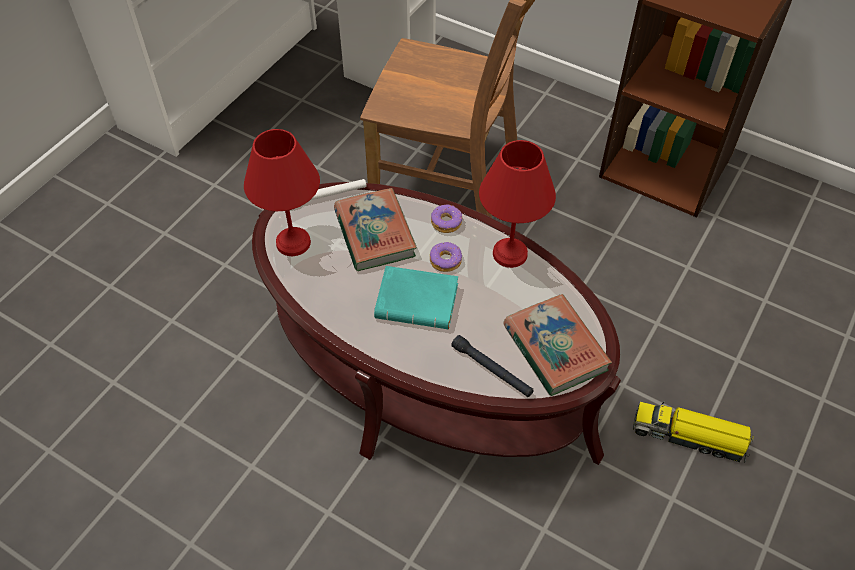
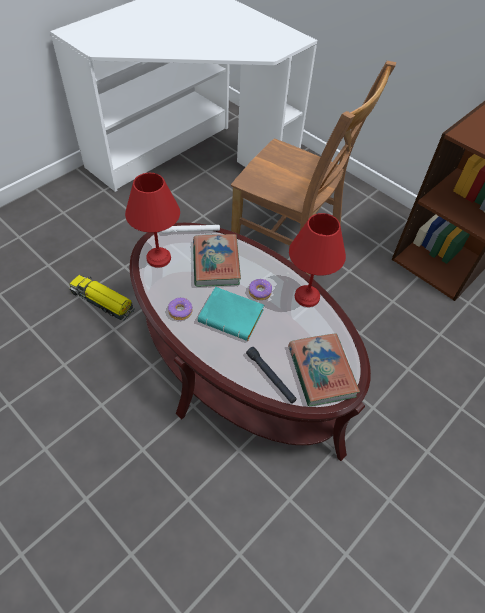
camera: 10 degrees right, 0 degrees up
(446, 222) = (268, 266): donut -> donut (180, 311)
(690, 436) = (413, 456): toy truck -> toy truck (103, 301)

